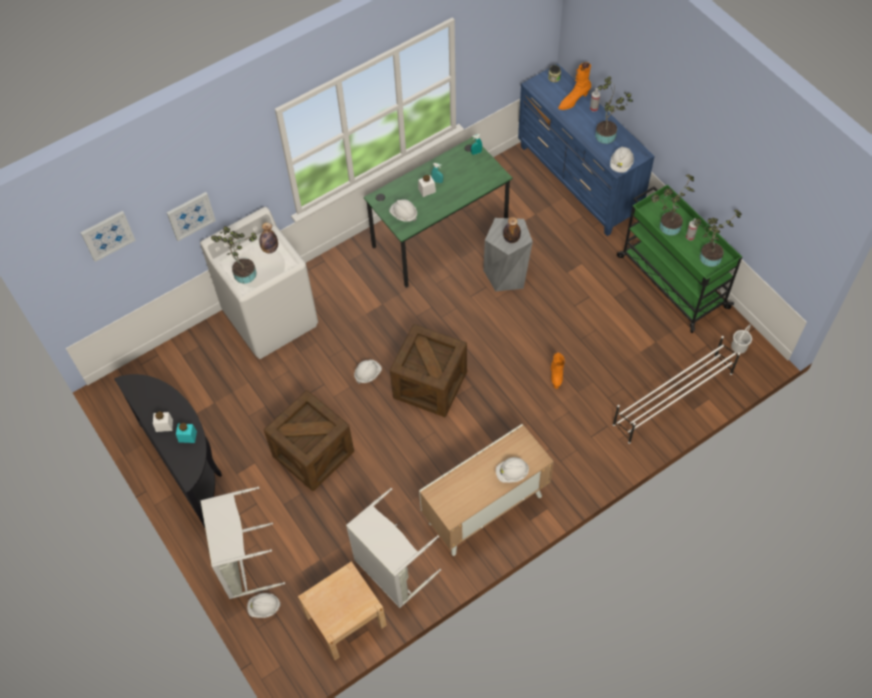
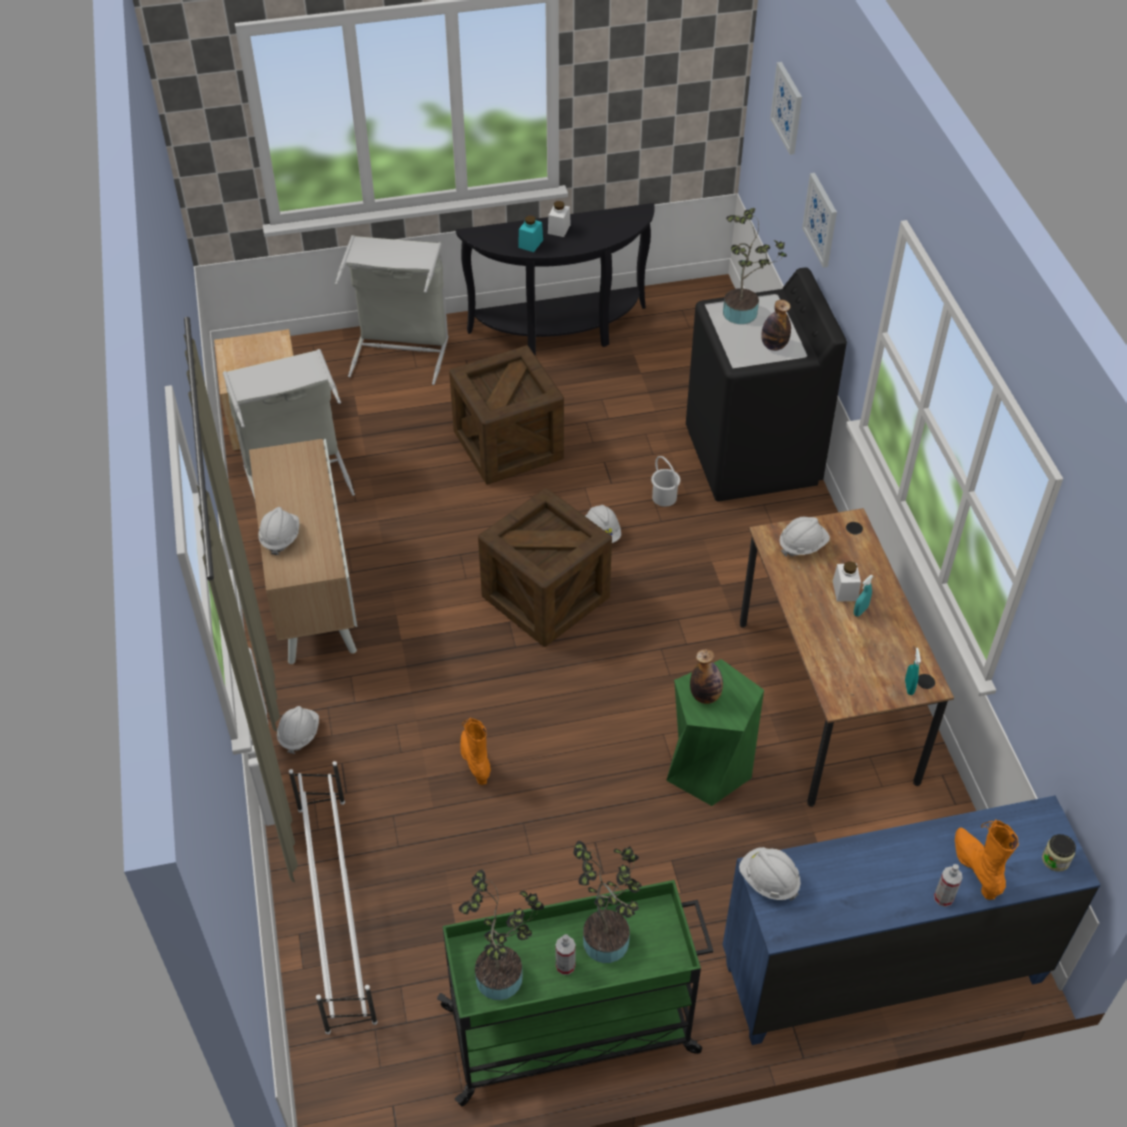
camera: 110 degrees right, 10 degrees down
(264, 608) = (332, 355): white hard hat -> white hard hat (299, 734)
(271, 318) = (752, 457): white washing machine -> black washing machine
(440, 237) = (826, 700): green desk -> brown desk
(506, 274) = (707, 767): grey stool -> green stool
(556, 374) = (475, 761): orange boot -> orange boot turned 135 degrees counterclockwise
(607, 134) = (859, 892): potted plant -> none
(738, 346) = (373, 1077): white bucket -> white bucket (664, 497)

